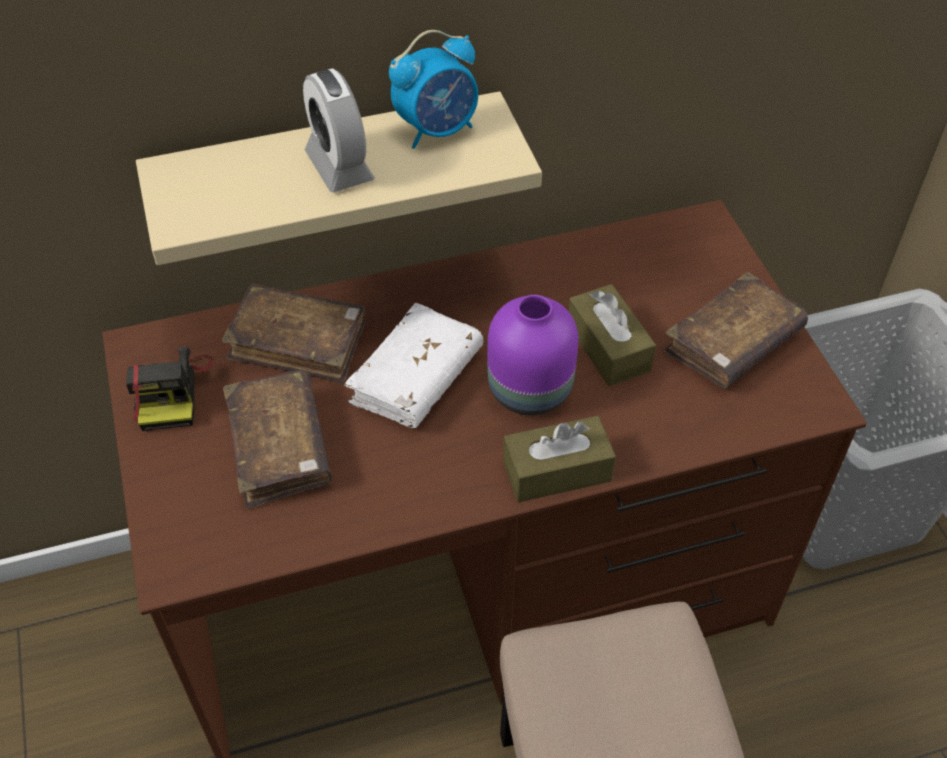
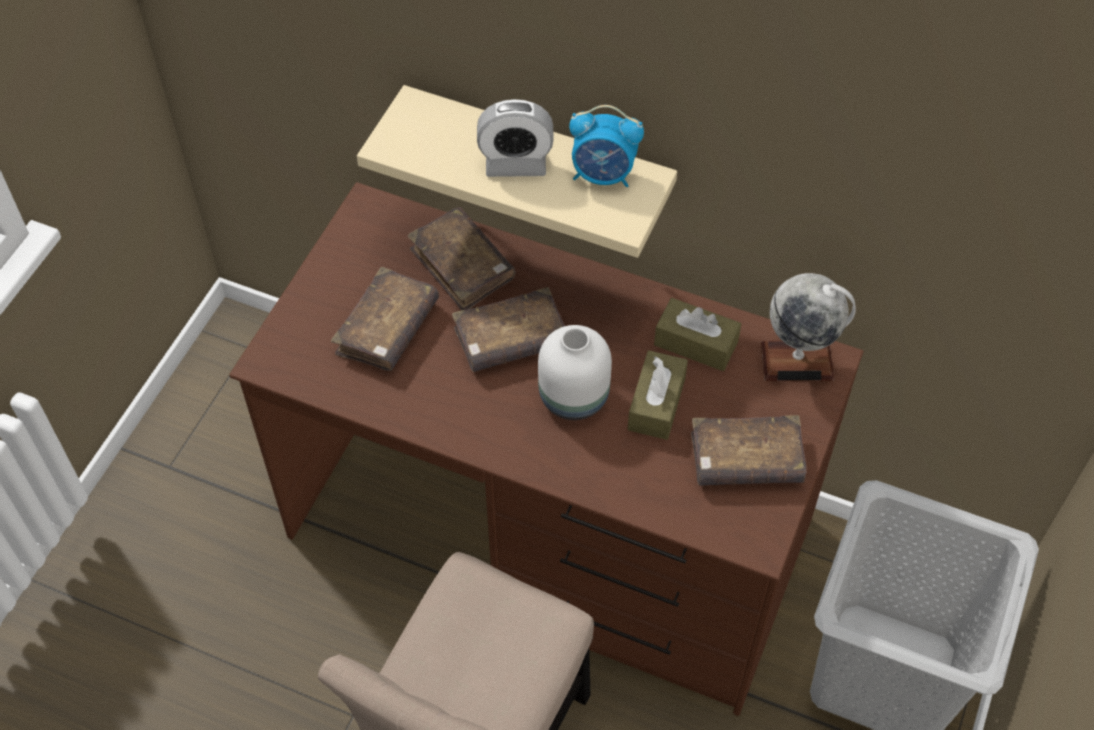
camera: 40 degrees right, 5 degrees up
(171, 392) = (359, 250): camera -> none
(339, 166) = (515, 164): alarm clock -> alarm clock turned 105 degrees counterclockwise
(416, 378) = (511, 340): white book -> brown book
(529, 388) = (574, 395): purple vase -> white vase
(557, 471) = (535, 461): brown tissue box -> brown tissue box (696, 343)
(682, 238) = (797, 361): none -> globe

